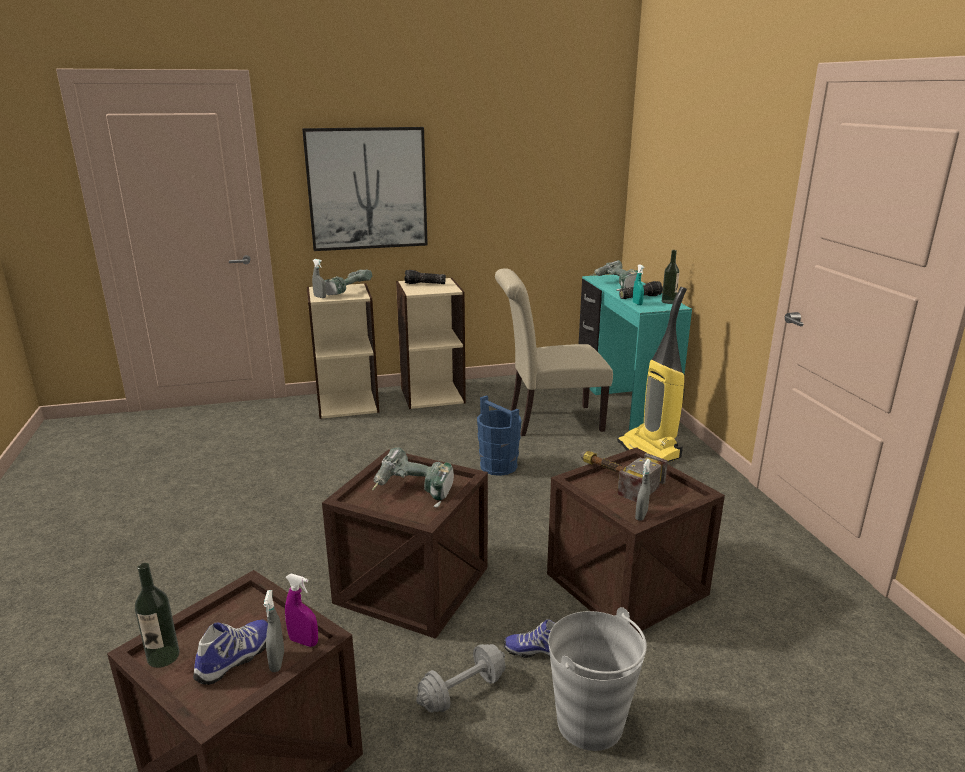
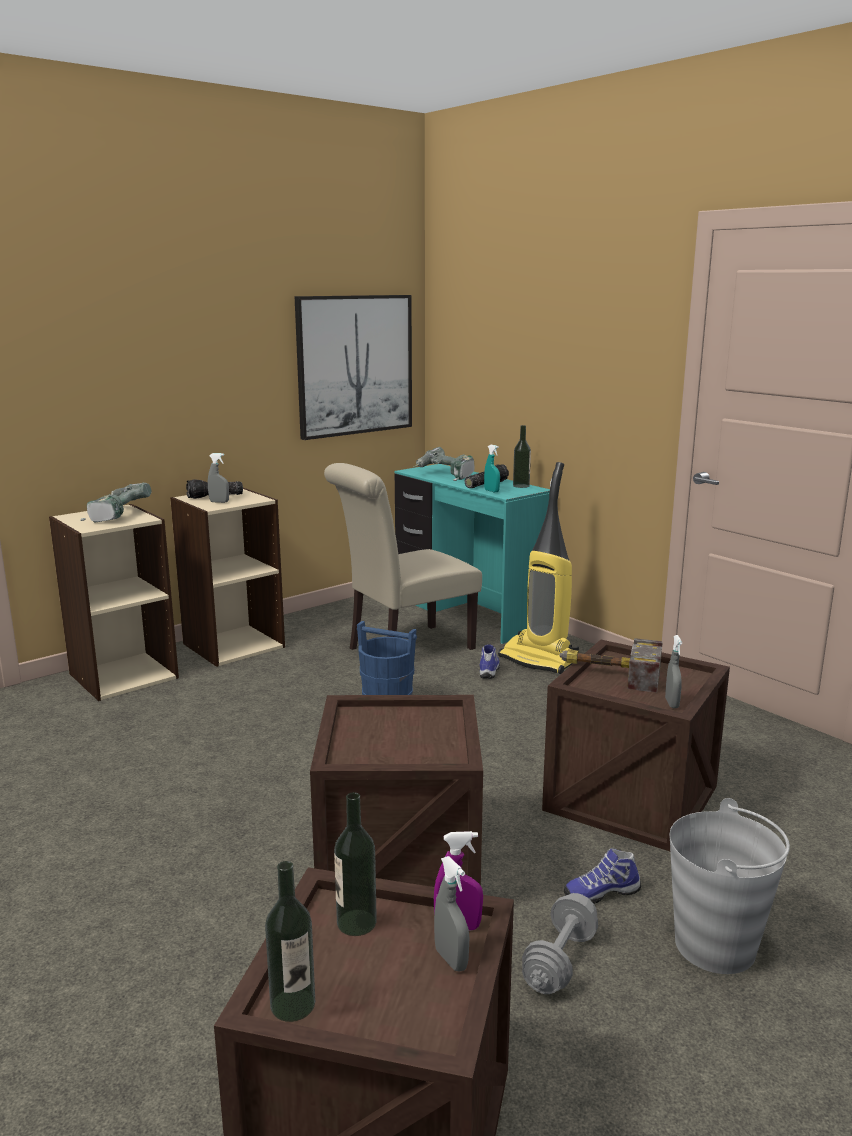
camera: 25 degrees left, 5 degrees down
(236, 659) = (395, 974): shoe -> shoe (489, 670)
(249, 616) = (356, 922): none -> bottle
(320, 297) = (87, 526): grey spray bottle -> grey spray bottle (219, 502)
(367, 189) = (125, 375): picture -> picture (355, 365)
(413, 492) = (405, 735): power drill -> none

